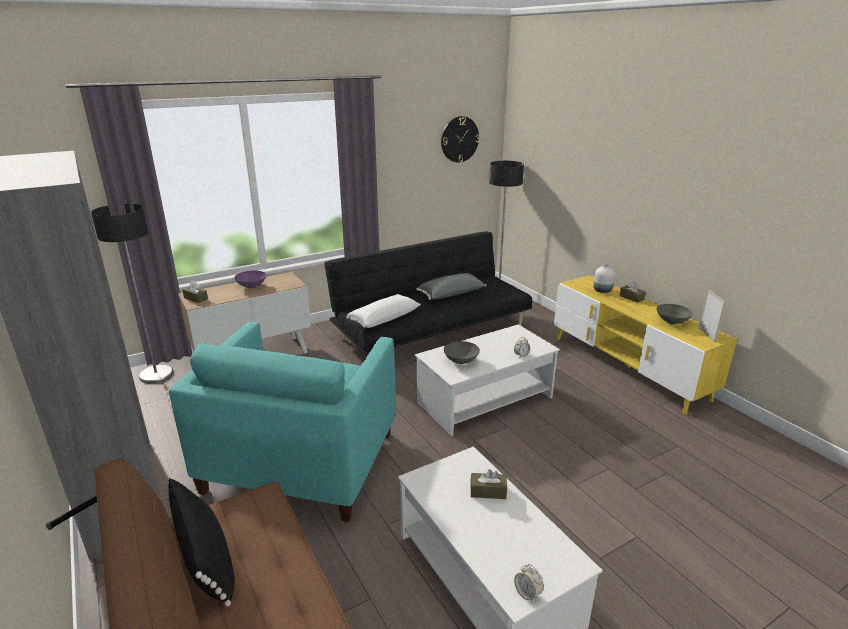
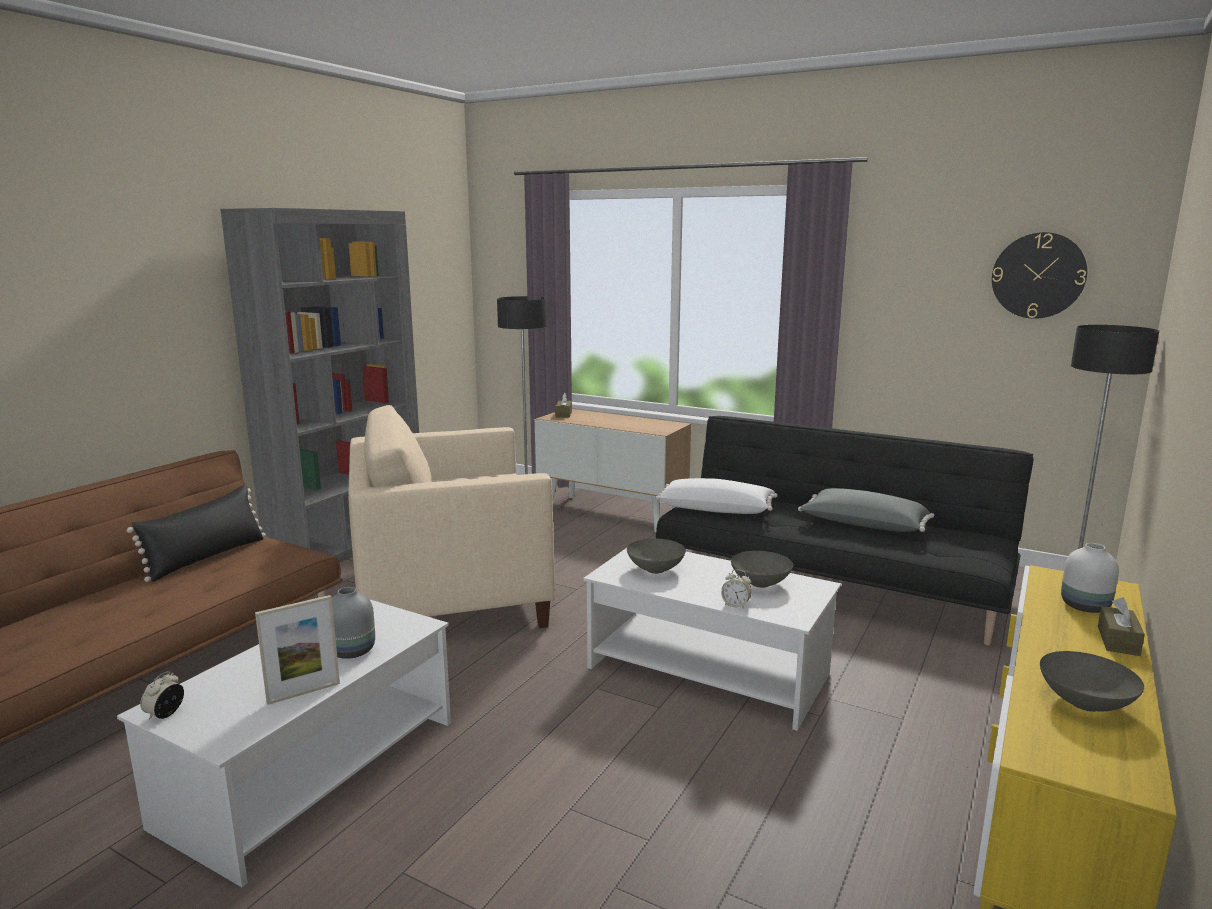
camera: 60 degrees right, 10 degrees down
(251, 286) = (623, 421): purple bowl -> none
(301, 461) = (451, 595): turquoise armchair -> beige armchair
(488, 491) = (353, 651): brown tissue box -> grey vase
(503, 341) = (759, 584): none -> grey bowl
(707, 334) = (1106, 761): picture frame -> picture frame (304, 693)

